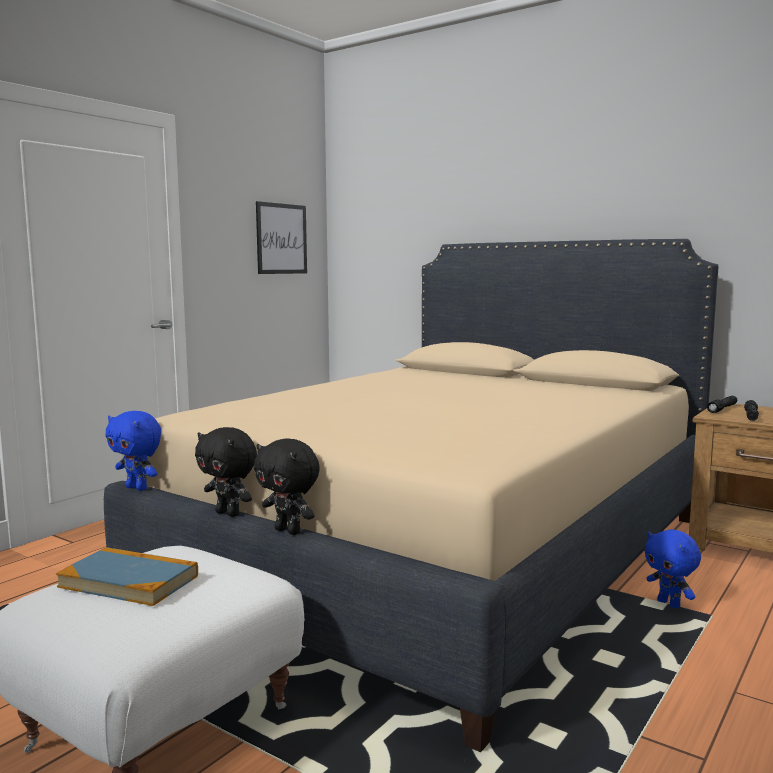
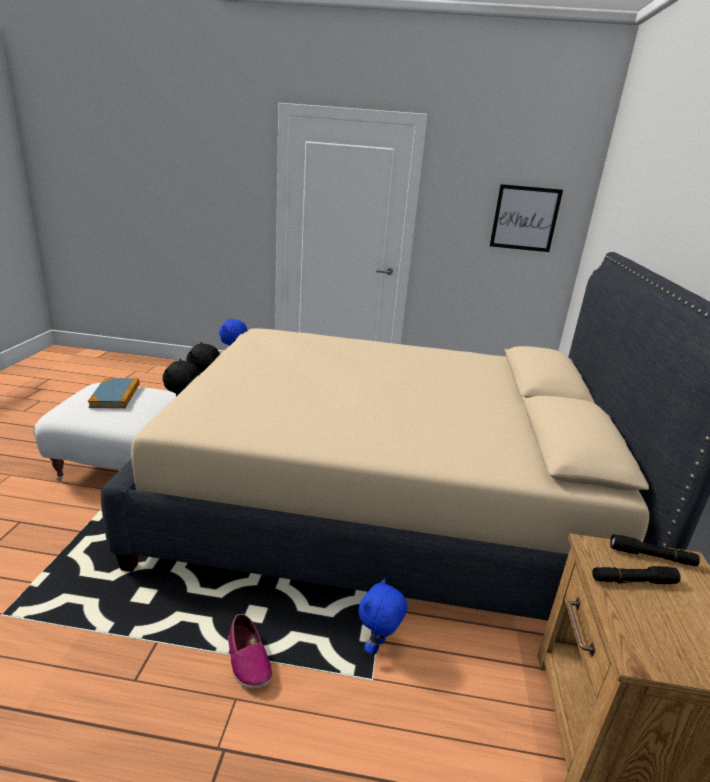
camera: 60 degrees right, 15 degrees up
(678, 675) = (248, 659): none -> shoe

